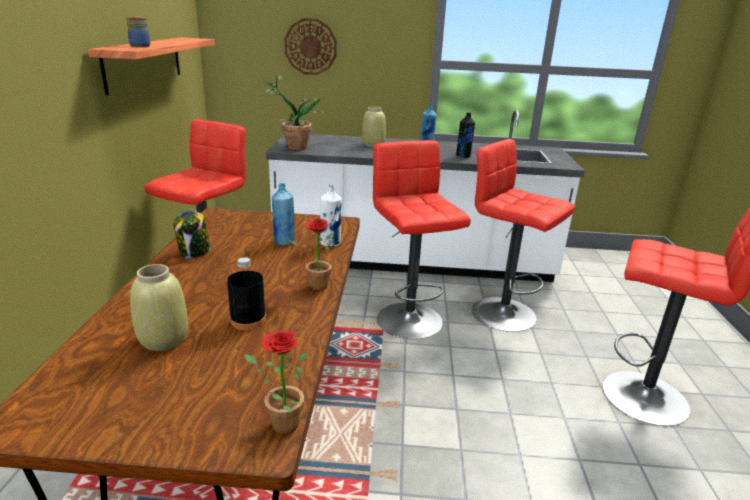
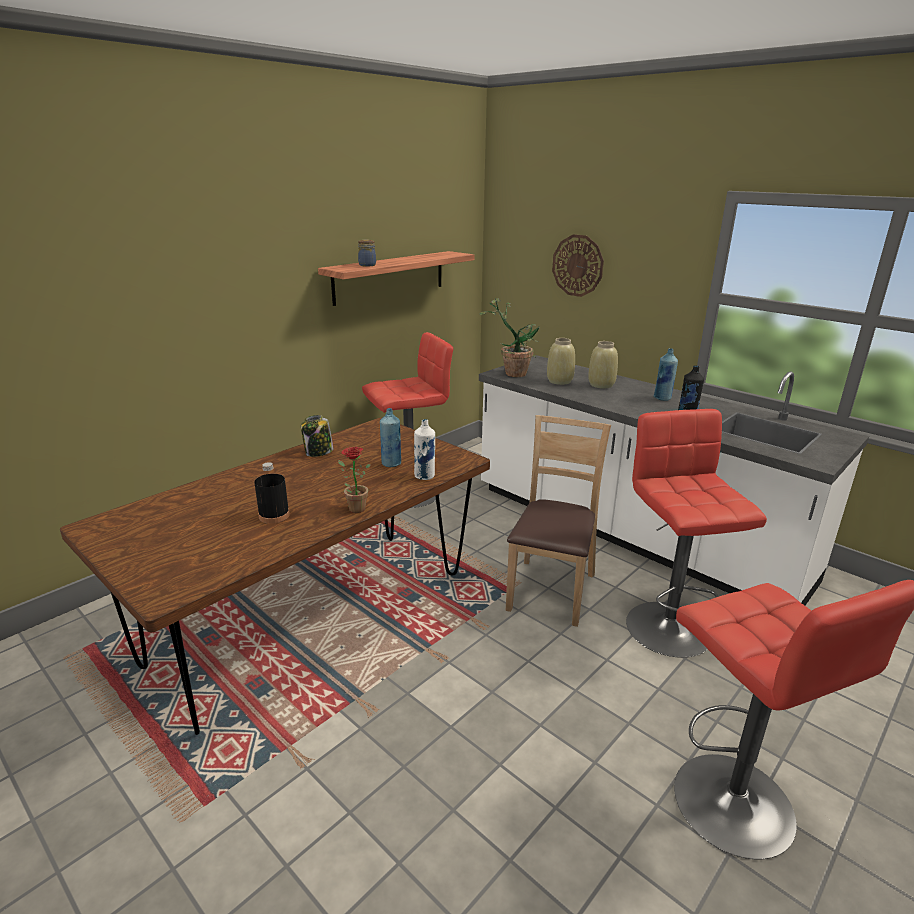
camera: 40 degrees right, 0 degrees up
(163, 340) = (211, 509): beige vase -> beige vase (559, 381)
(279, 424) = (187, 590): potted plant -> none
(409, 320) = (550, 590): red stool -> brown chair

